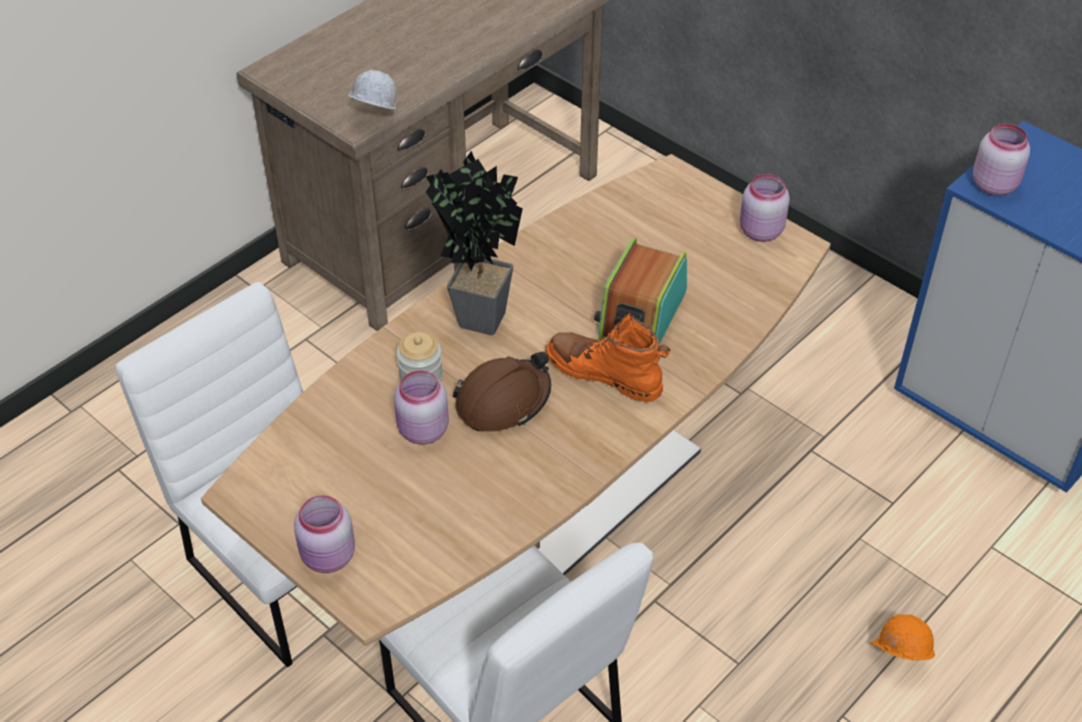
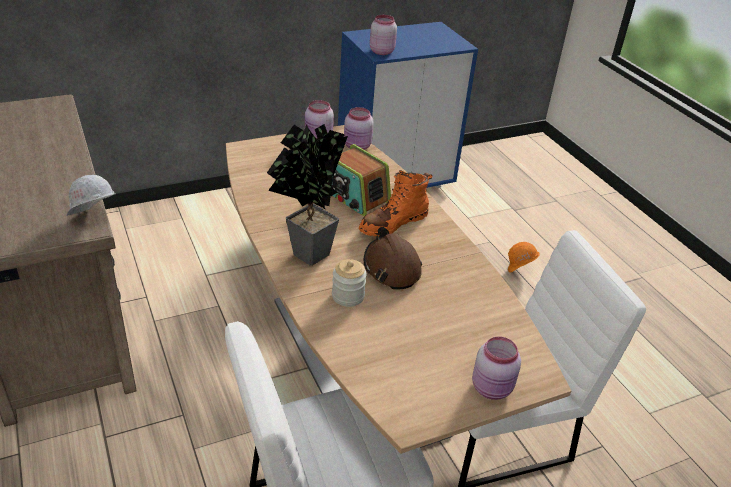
camera: 70 degrees left, 10 degrees down
(422, 431) = (397, 310): pink jar -> pink jar (357, 146)

